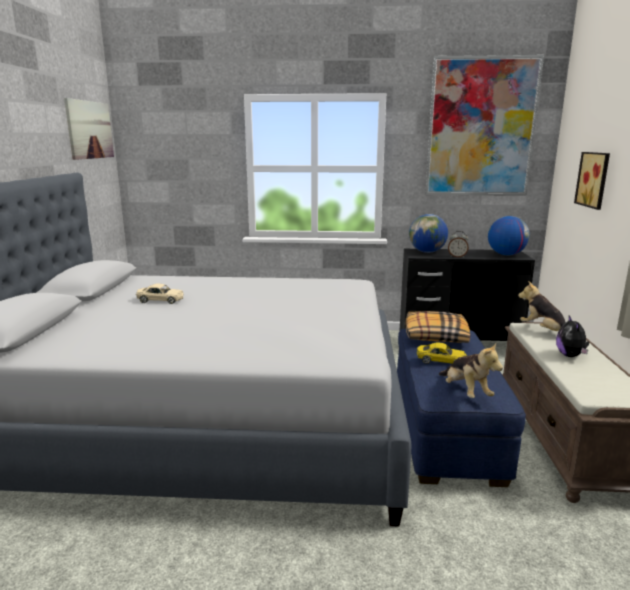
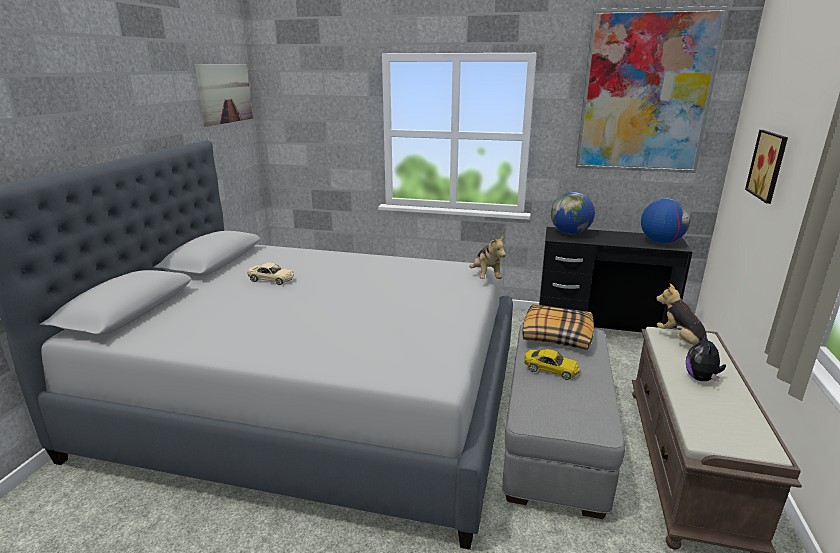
camera: 10 degrees right, 5 degrees up
(444, 429) = (554, 438): blue ottoman -> grey ottoman
(457, 257) = (601, 242): alarm clock -> none
(465, 392) = (563, 414): plush toy -> plush toy (485, 277)

